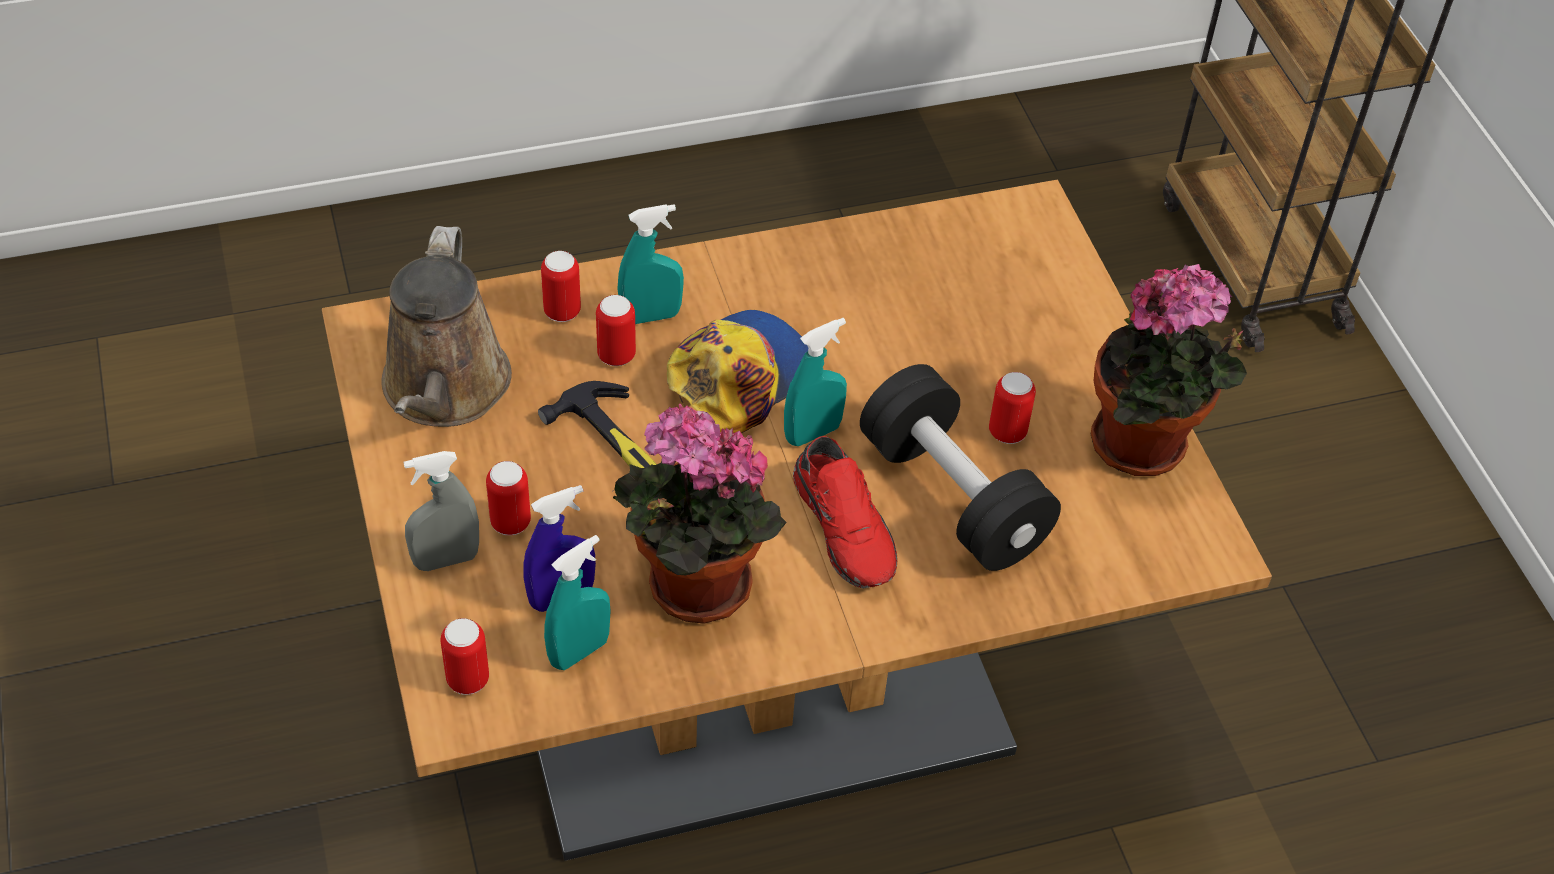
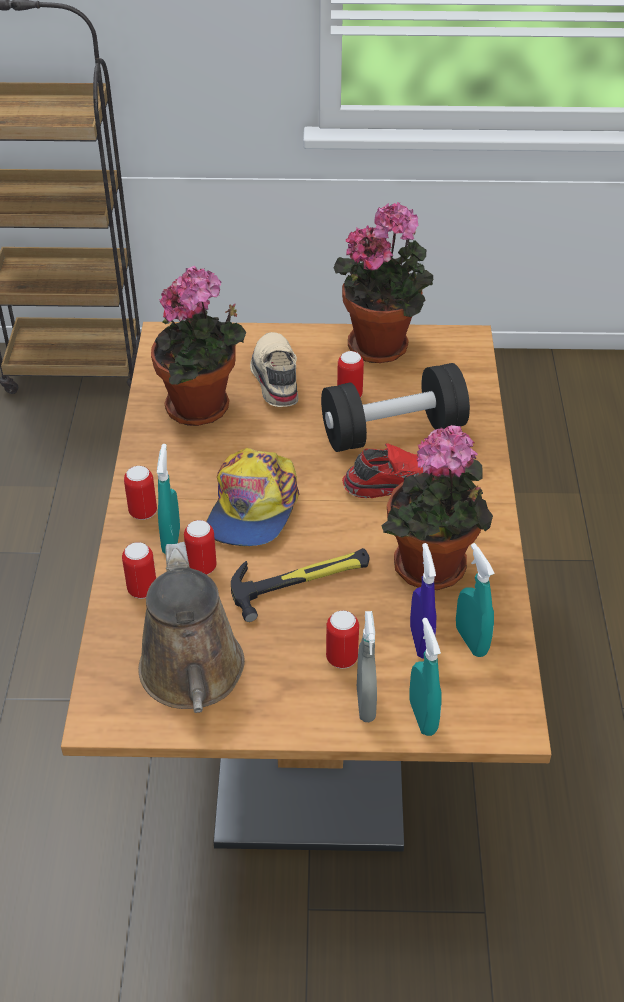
camera: 70 degrees left, 5 degrees down
(444, 390) = (193, 676): brown watering can -> brown watering can turned 60 degrees clockwise
(468, 679) = (481, 709): can -> can (143, 512)
(738, 378) = (252, 507): cap -> cap turned 135 degrees counterclockwise
(812, 433) = (316, 482): turquoise spray bottle -> turquoise spray bottle (422, 717)
(905, 284) = (203, 409): none -> potted plant
(1005, 342) = (274, 378): none -> beige shoe

